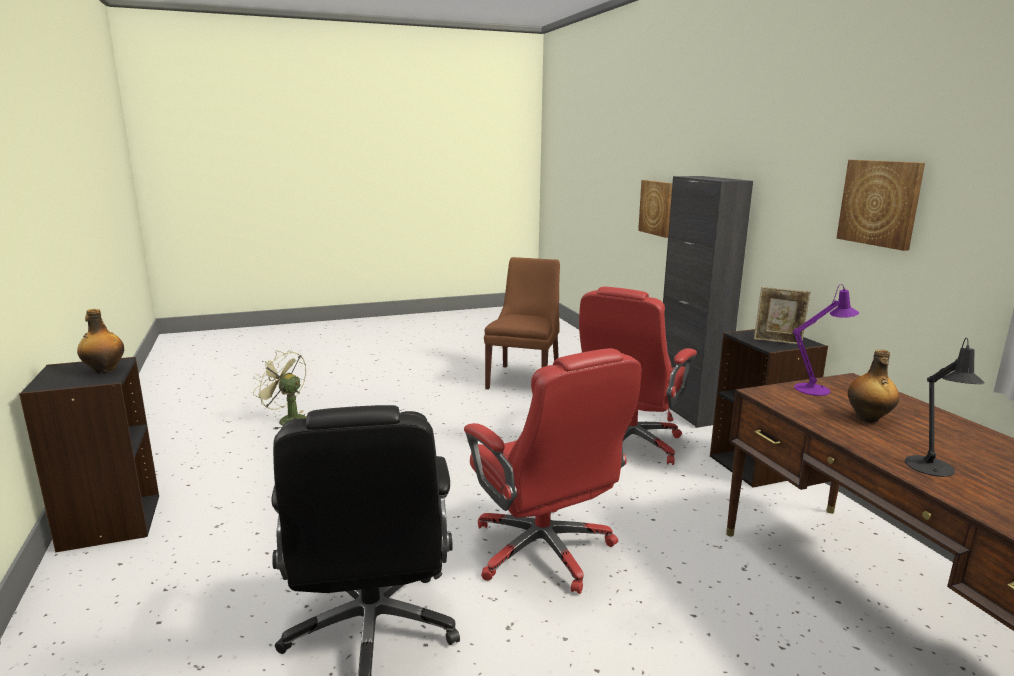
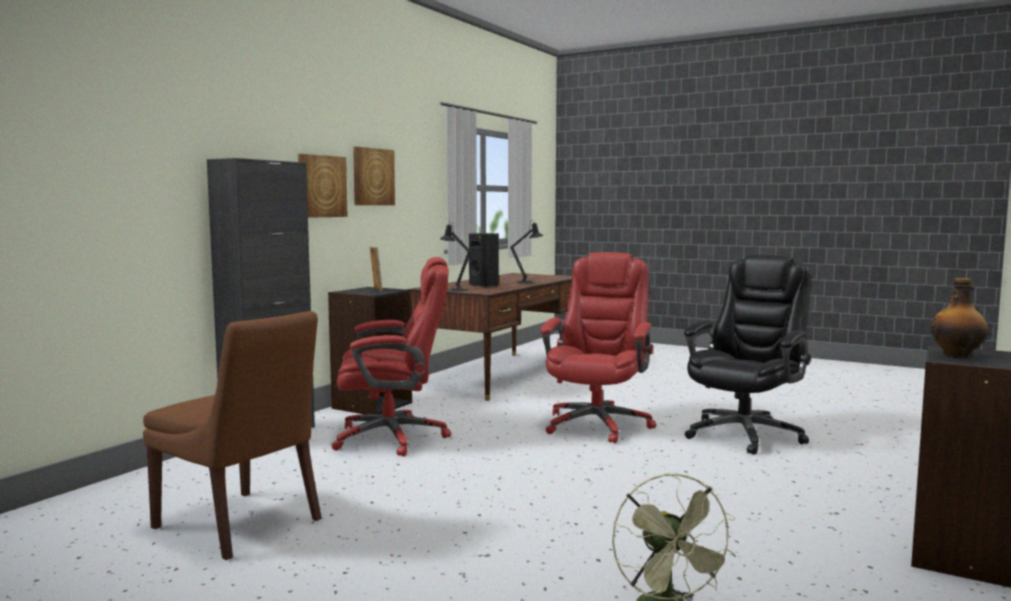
camera: 130 degrees left, 10 degrees down
(524, 379) = (241, 525): brown chair -> brown chair turned 120 degrees counterclockwise
(657, 208) = (108, 210): picture -> picture (321, 186)
(816, 389) = (455, 289): purple table lamp -> black table lamp
(868, 418) = (485, 286): bottle -> black speaker

